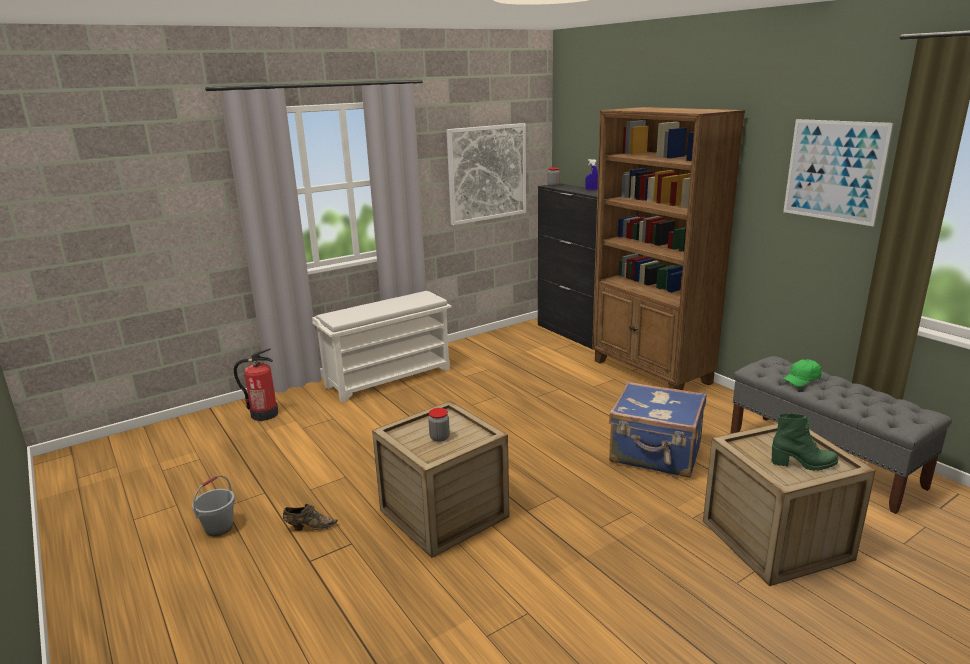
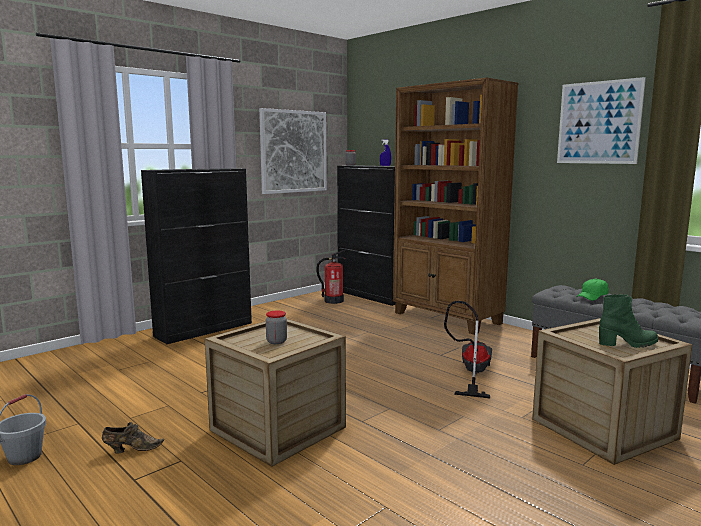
camera: 10 degrees left, 10 degrees down
(264, 414) = (76, 361): fire extinguisher -> fire extinguisher (333, 301)
(389, 377) = (204, 329): white shoe rack -> black cabinet
(655, 454) = (471, 373): blue suitcase -> vacuum cleaner

